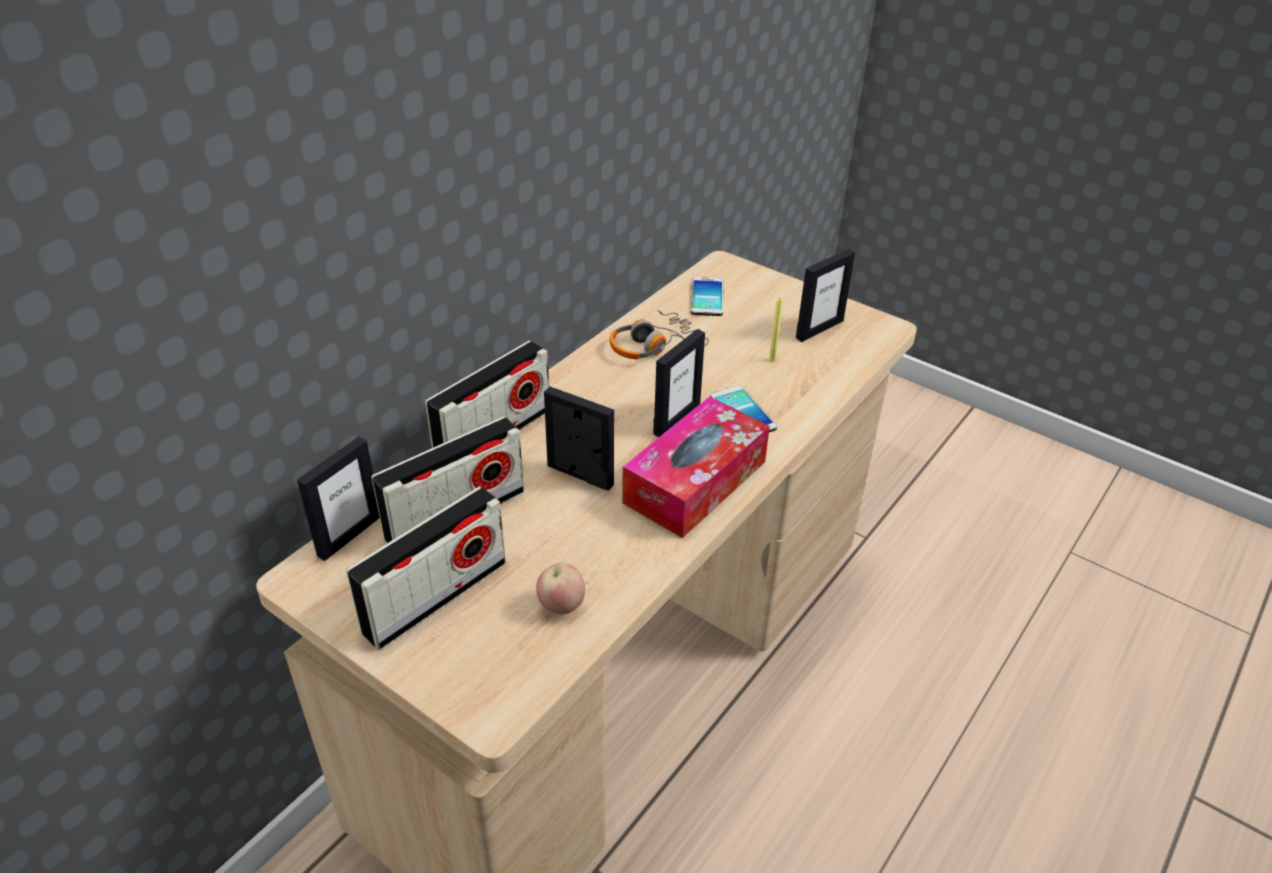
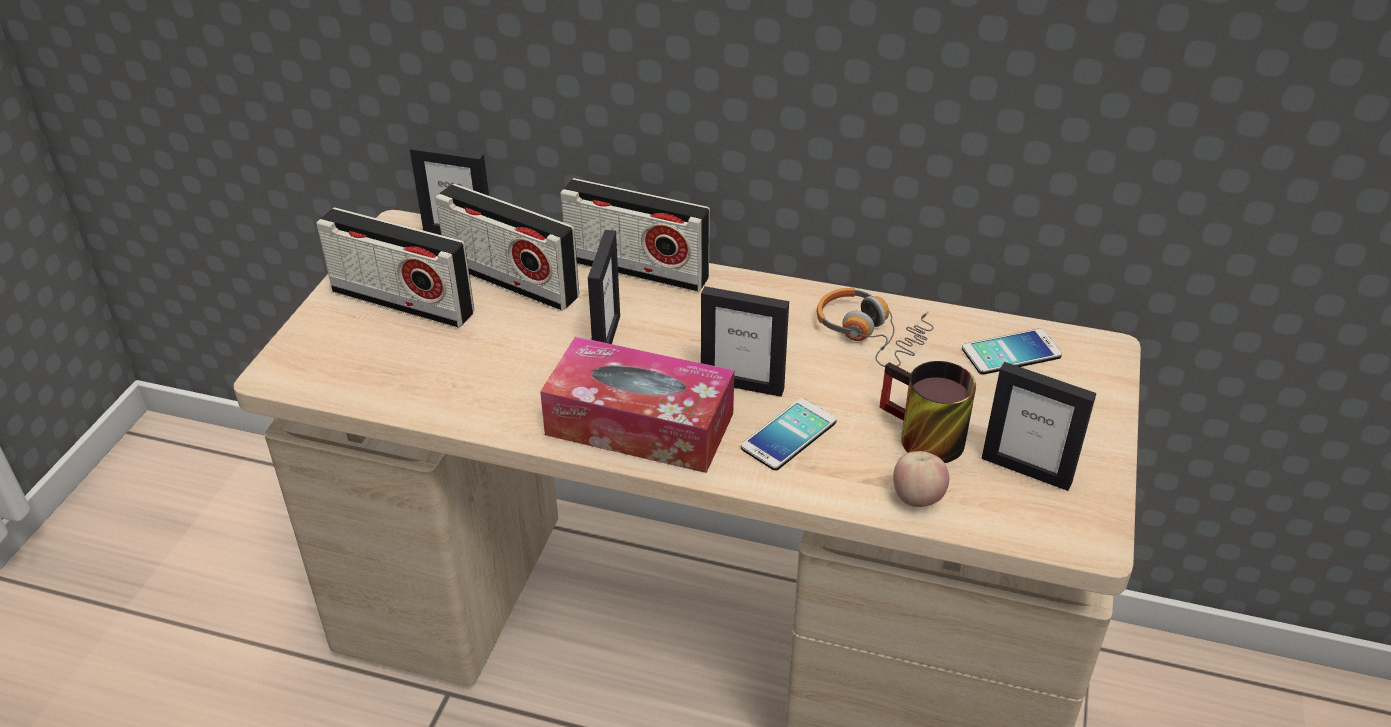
camera: 70 degrees right, 0 degrees up
(561, 605) = (418, 377): apple -> apple (917, 498)
(772, 359) = (919, 438): yellow candle -> mug

